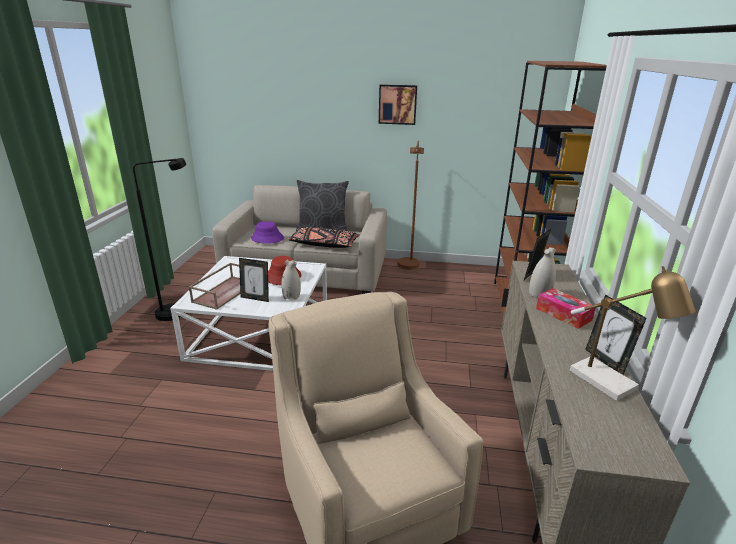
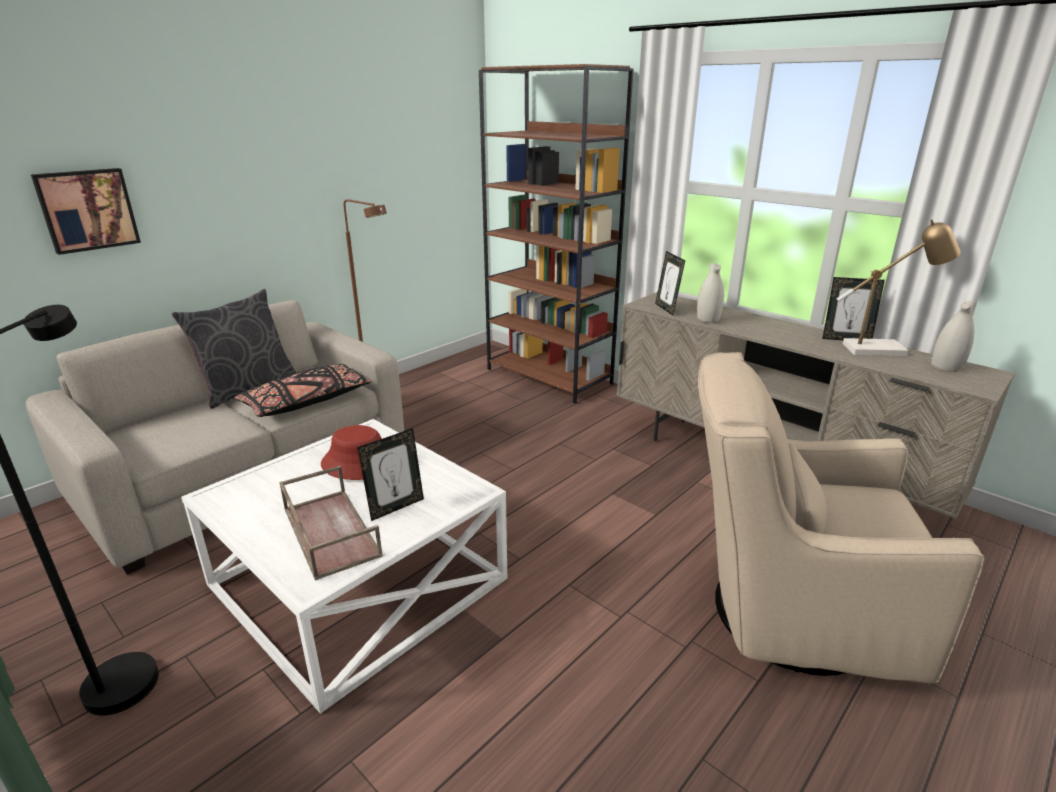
camera: 55 degrees left, 0 degrees up
(267, 238) = (191, 438): purple hat -> none
(291, 297) = (437, 474): white vase -> white vase (946, 367)
(397, 104) = (295, 146): picture -> picture (87, 210)
(563, 314) = (755, 325): tissue box -> none

